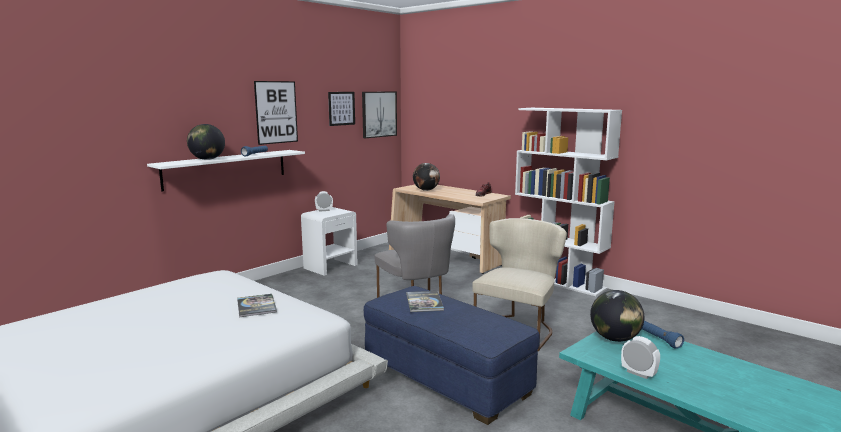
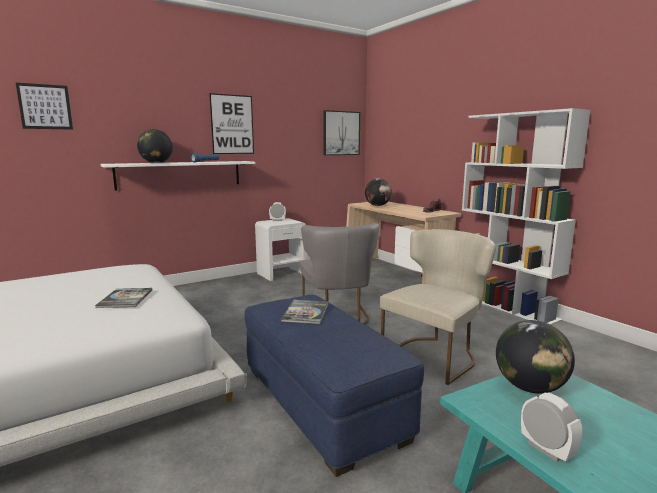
camera: 15 degrees right, 0 degrees up
(341, 108) = (301, 125): picture -> picture (45, 107)
(658, 339) = (597, 397): blue flashlight -> none

